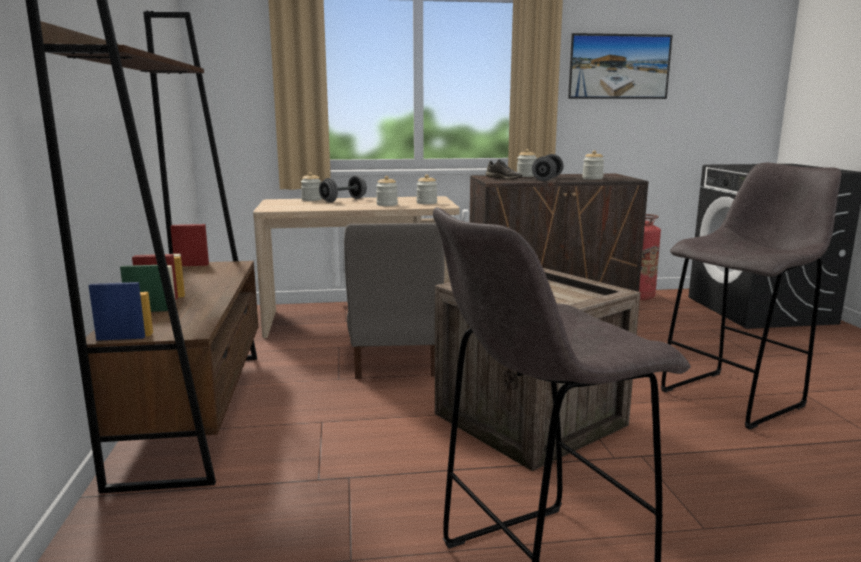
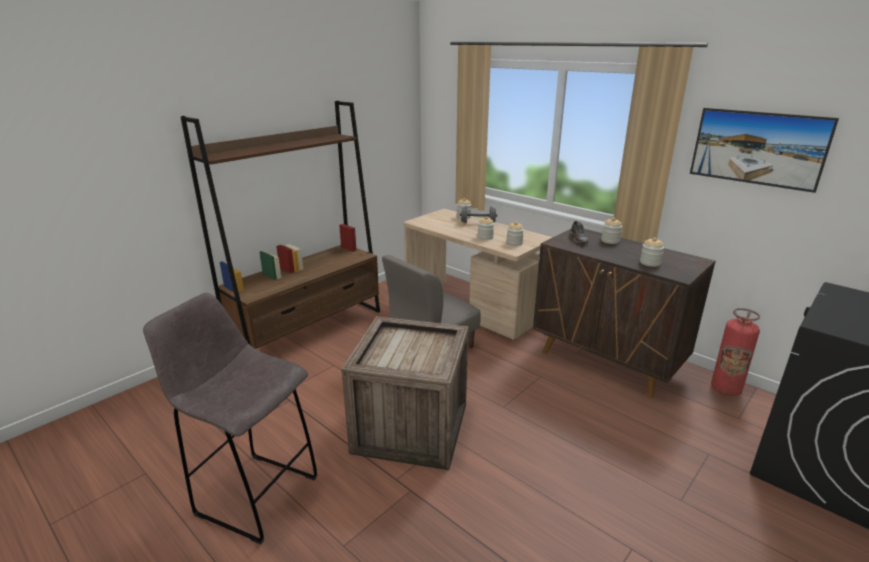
camera: 50 degrees right, 10 degrees up
(547, 179) = (606, 251): grey dumbbell -> none
(734, 397) = (563, 509): grey stool -> none

